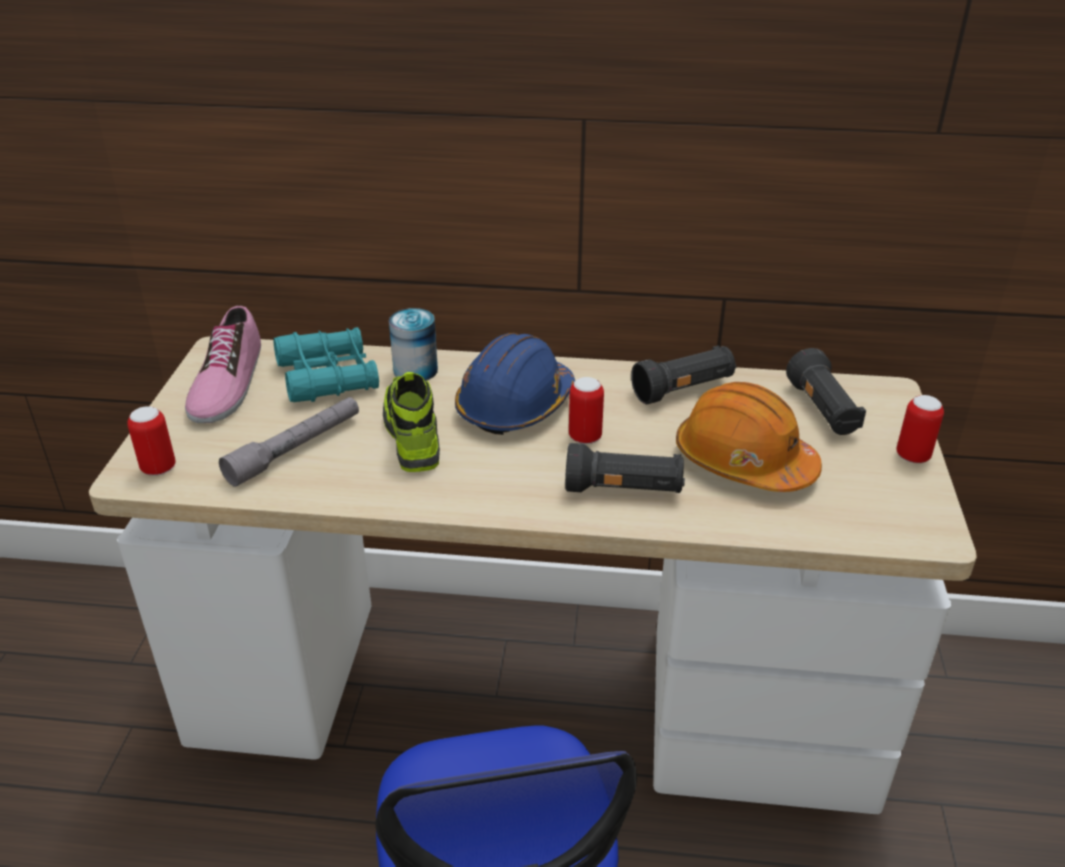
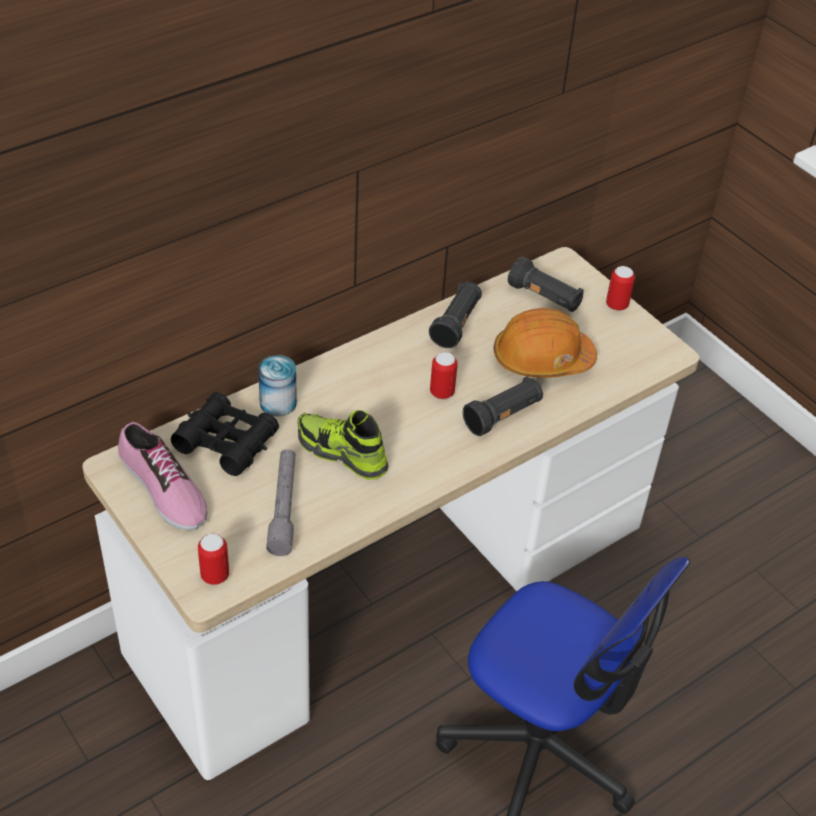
camera: 45 degrees left, 10 degrees up
(328, 377) = (226, 442): turquoise binoculars -> black binoculars
(515, 405) = (375, 393): blue hard hat -> none

